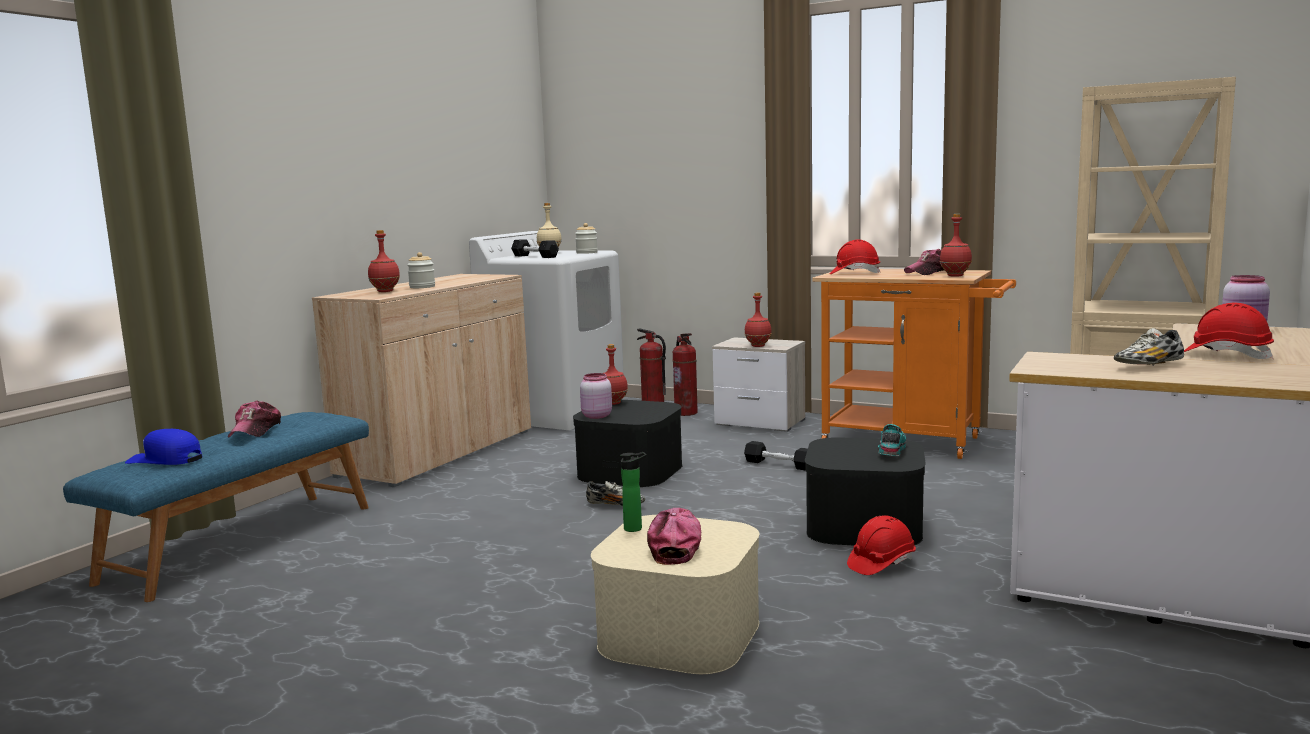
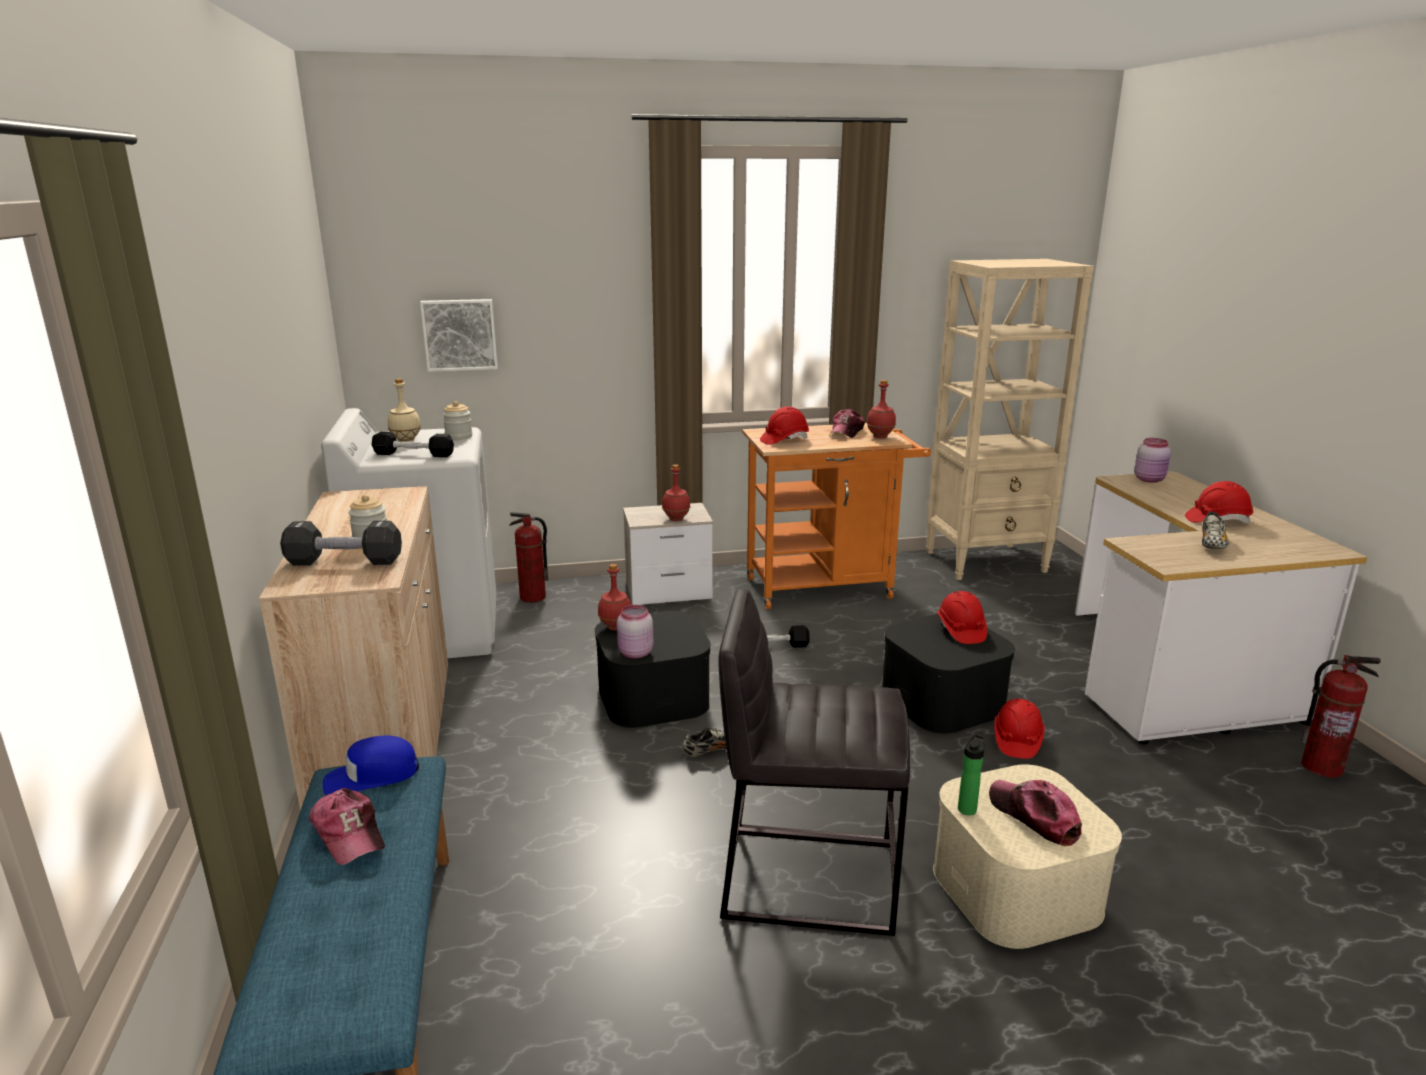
camera: 40 degrees left, 10 degrees up
(166, 460) = (337, 950): blue cap -> blue cap (371, 776)
(384, 291) = (345, 562): red bottle -> black dumbbell
(543, 577) = (807, 876): none -> grey stool
(625, 179) = (460, 334): none -> picture
(686, 413) = (577, 595): fire extinguisher -> fire extinguisher (1321, 767)
(890, 450) = (960, 630): turquoise shoe -> red hard hat

